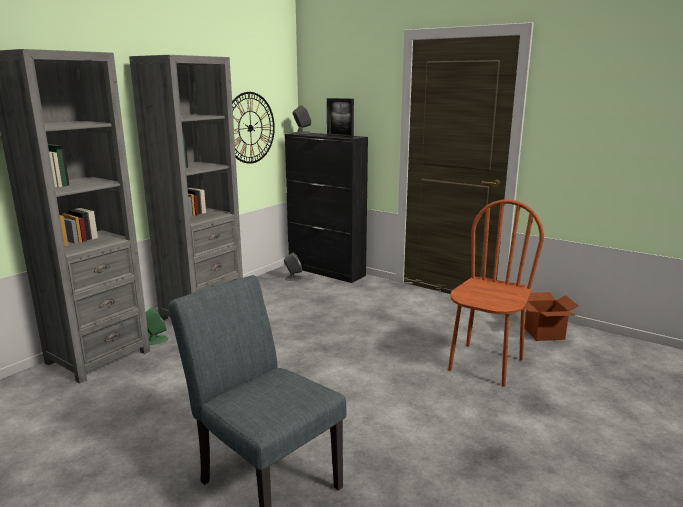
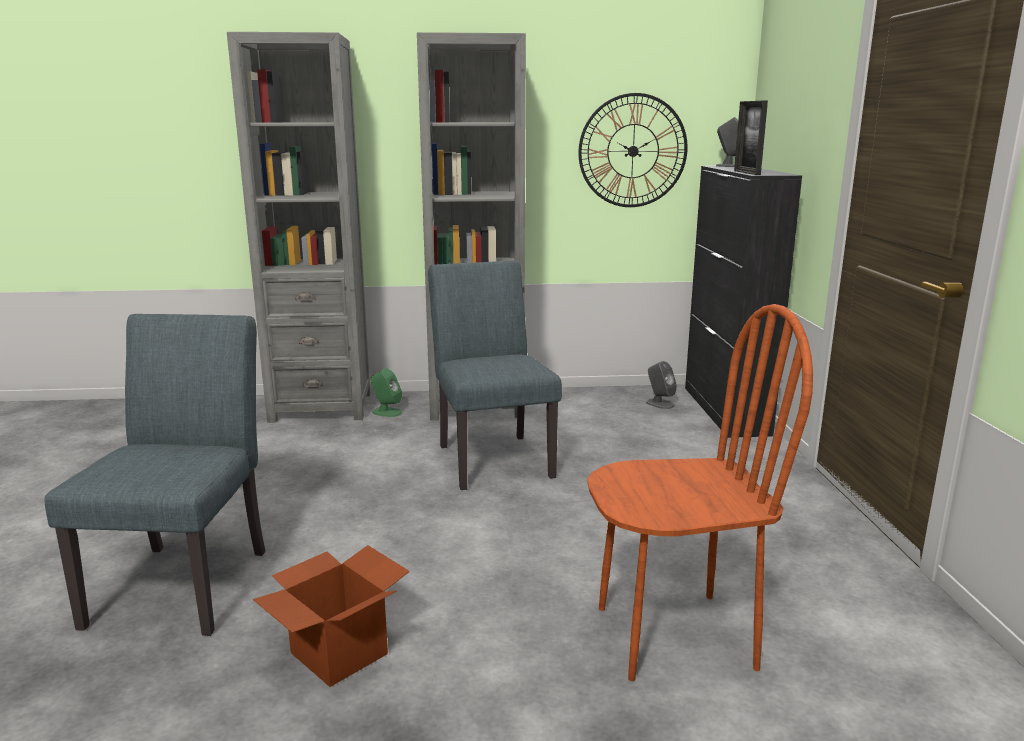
camera: 50 degrees right, 0 degrees up
(274, 336) = (492, 457): none -> grey chair
(544, 333) = (914, 664): cardboard box -> cardboard box (339, 653)

